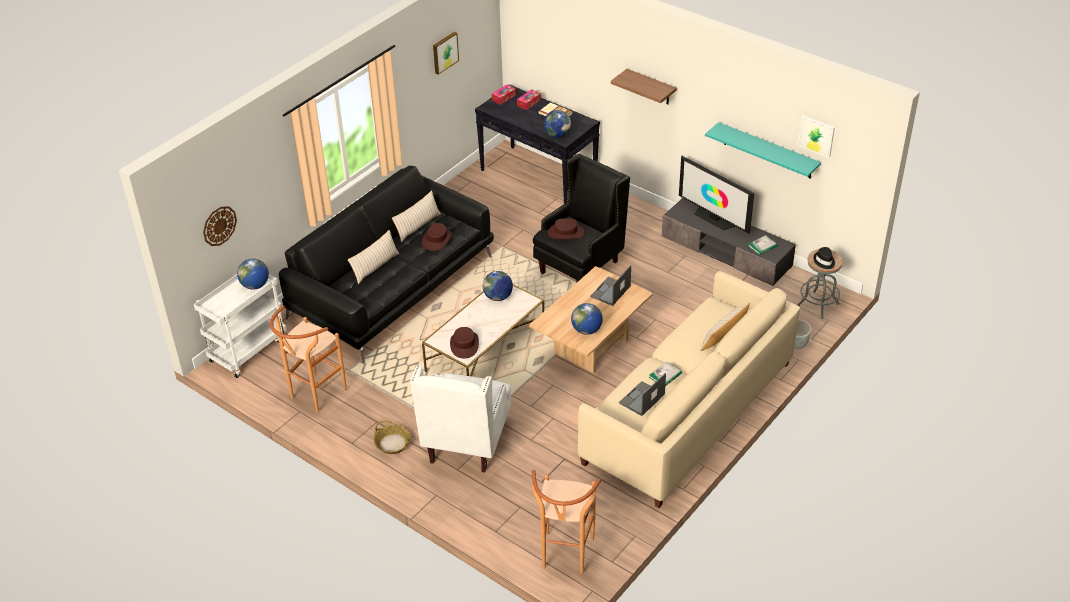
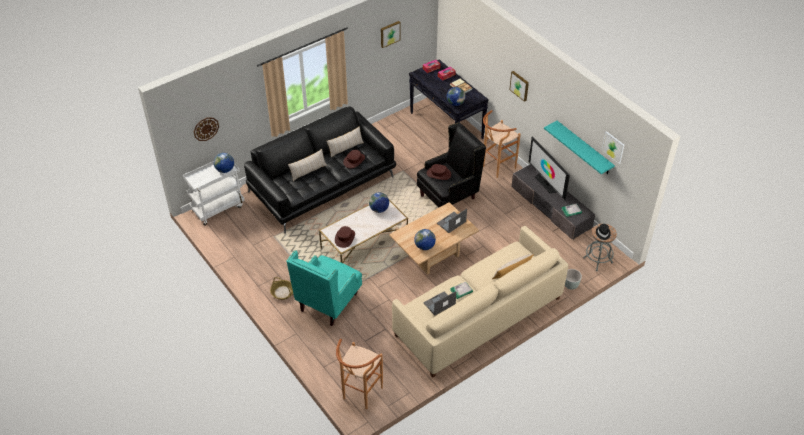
camera: 15 degrees right, 5 degrees up
(314, 396) = (246, 249): brown stool -> brown stool (496, 168)
(467, 442) = (328, 303): white armchair -> turquoise armchair
(651, 87) = (520, 85): shelf -> picture

